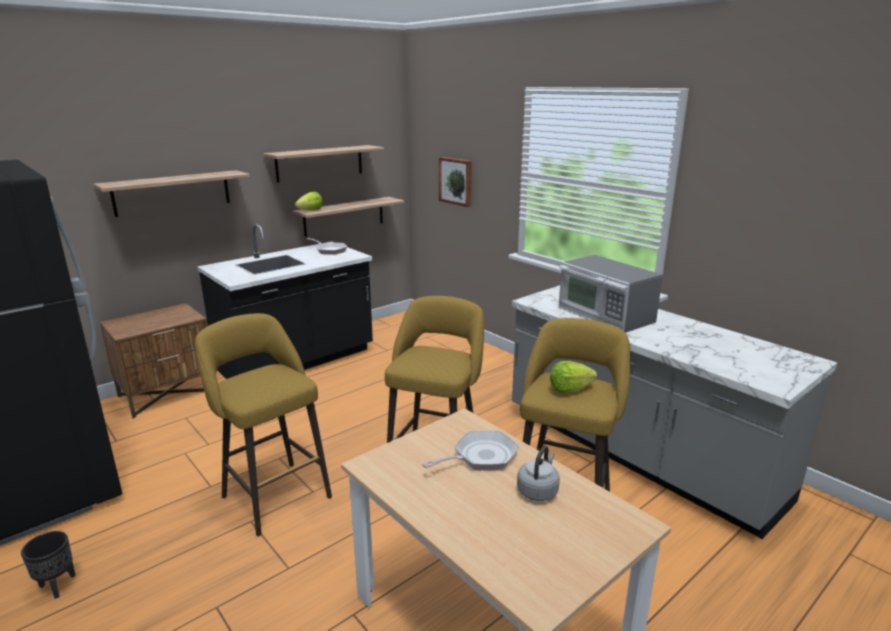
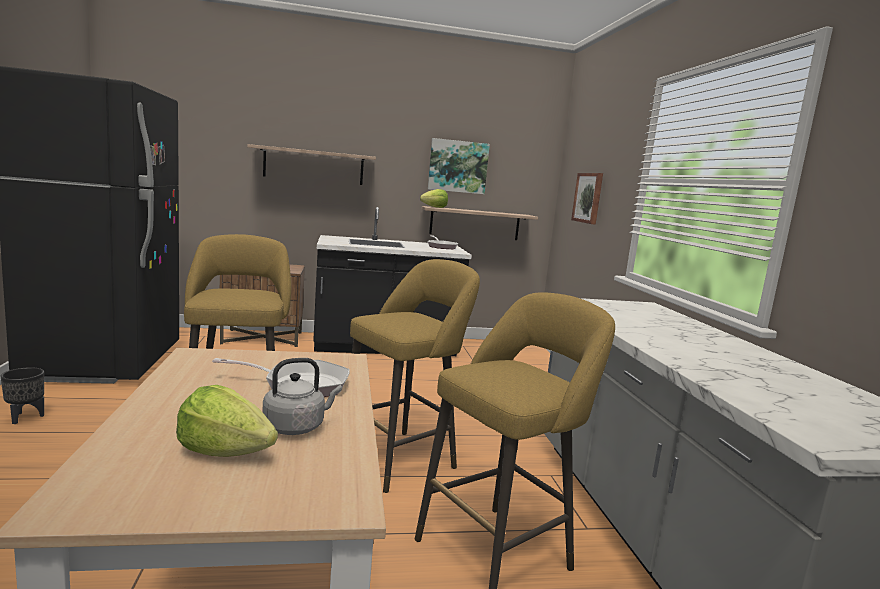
camera: 30 degrees right, 10 degrees down
(320, 163) = (458, 166): shelf -> picture
(569, 389) = (508, 374): lettuce -> lettuce (224, 451)
(604, 315) = (648, 326): microwave -> none

